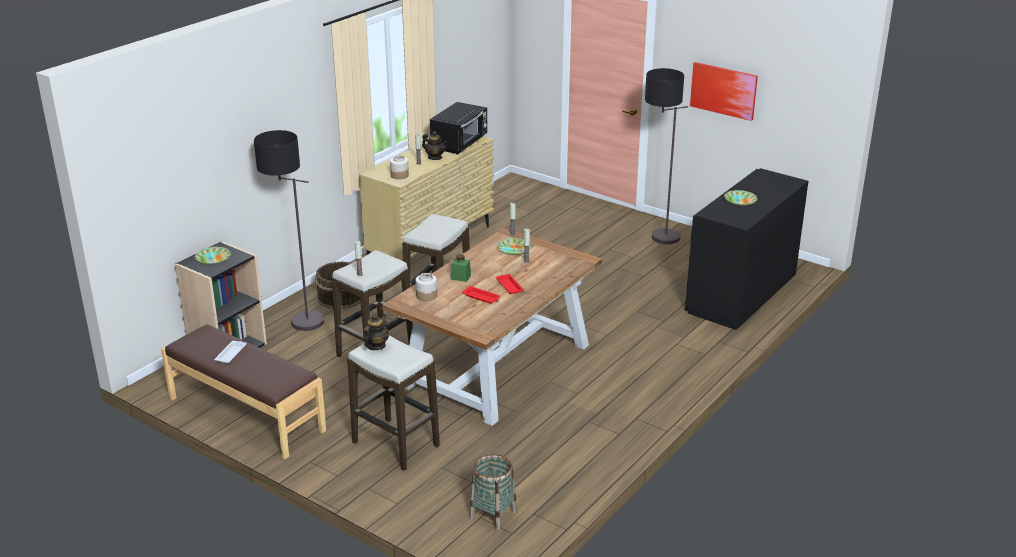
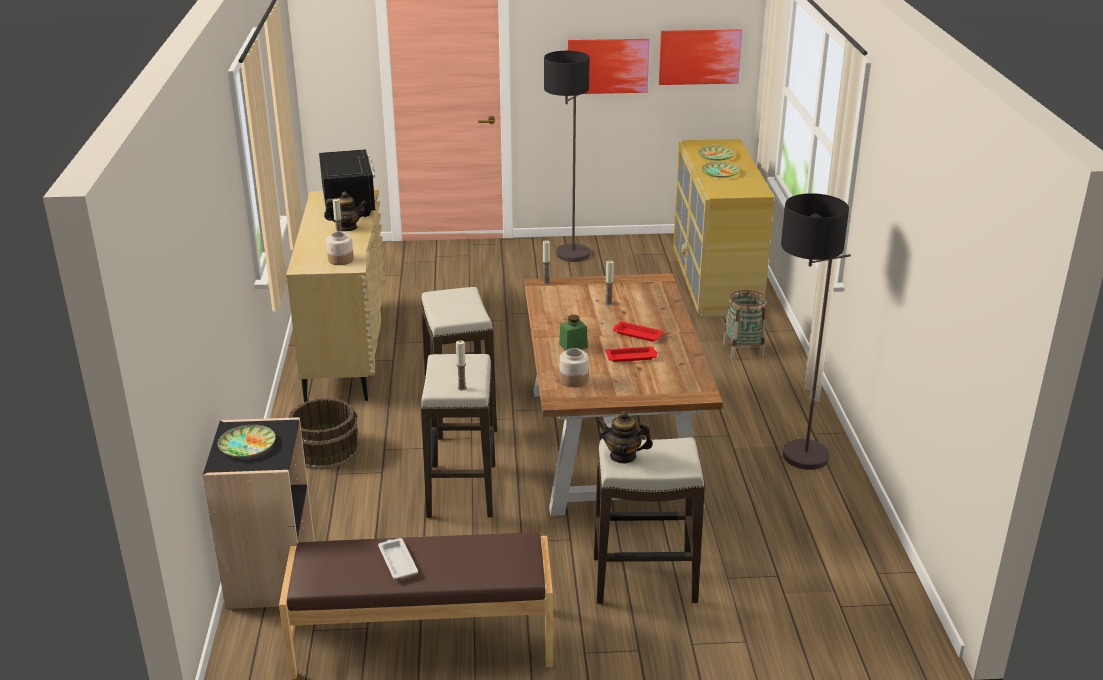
camera: 40 degrees left, 0 degrees up
(298, 320) = (314, 499): black floor lamp -> black floor lamp (793, 459)
(376, 346) = (623, 456): teapot -> teapot turned 60 degrees counterclockwise
(493, 514) = (847, 596): basket -> basket (743, 350)
(514, 249) = (574, 296): plate -> plate (716, 156)
(741, 293) = (715, 280): black cabinet -> yellow cabinet
(798, 101) = (699, 56): none -> picture

